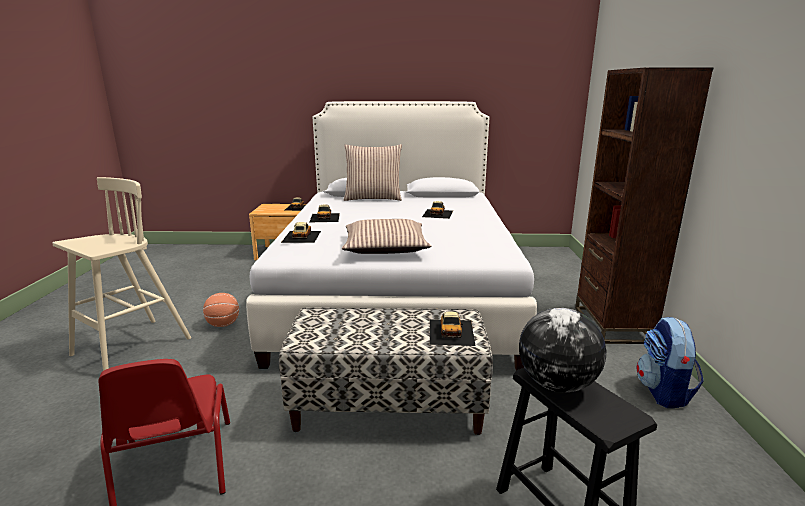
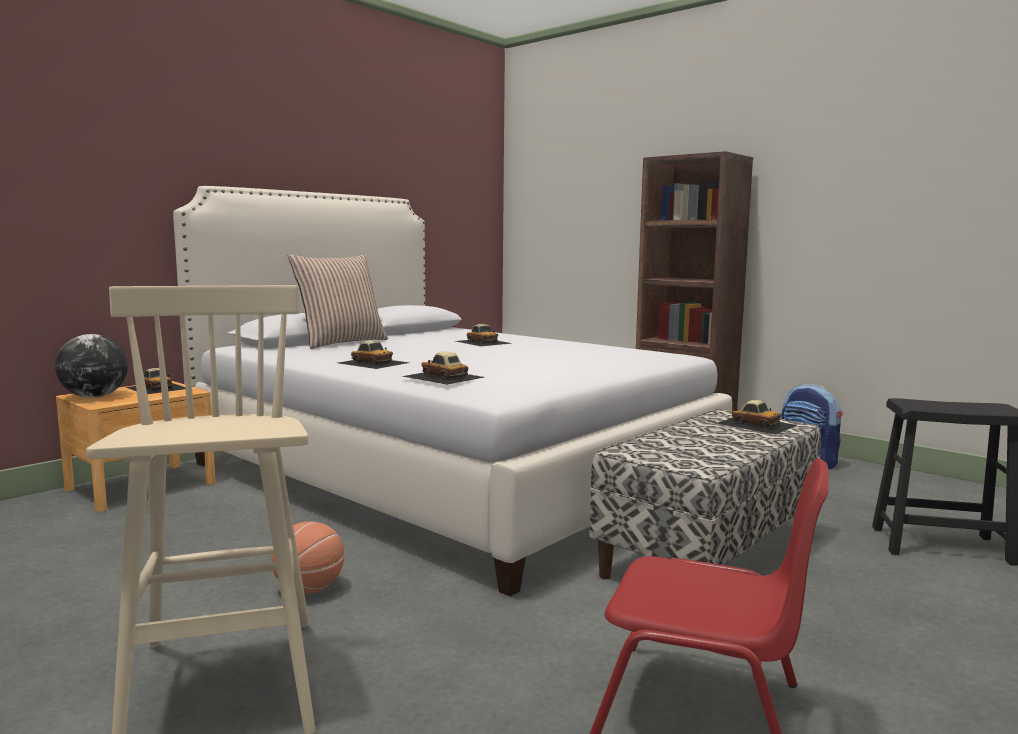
camera: 50 degrees left, 10 degrees down
(385, 247) = (566, 368): pillow -> none
(556, 384) = (938, 406): globe -> globe (94, 397)

